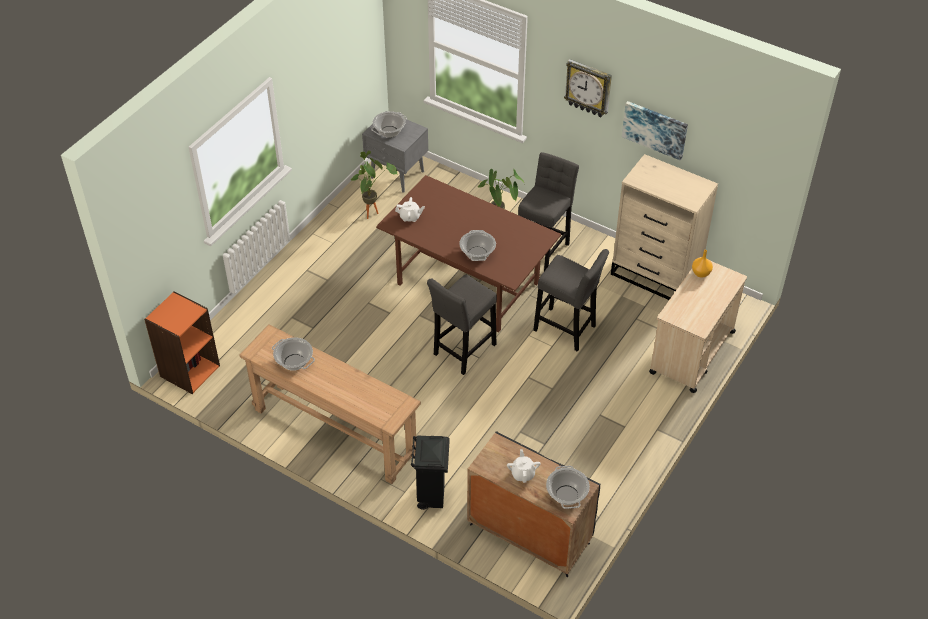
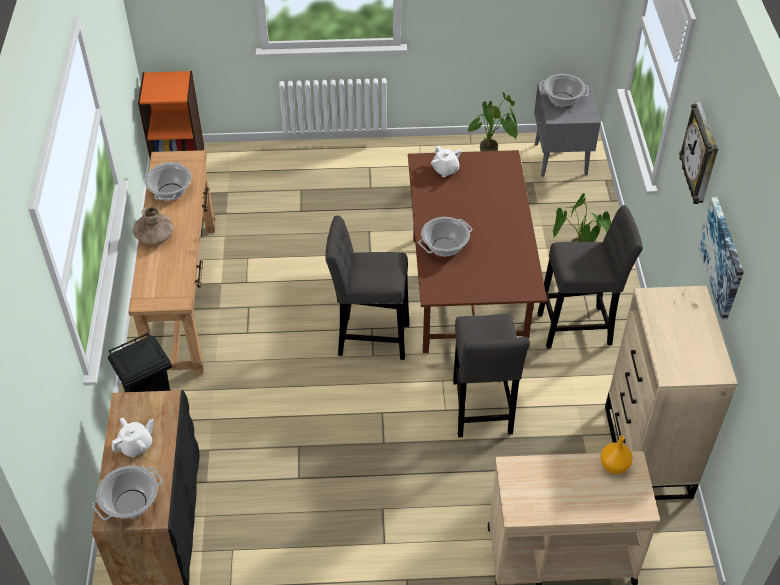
camera: 55 degrees right, 0 degrees up
(332, 390) = (155, 236): none -> brown vase

